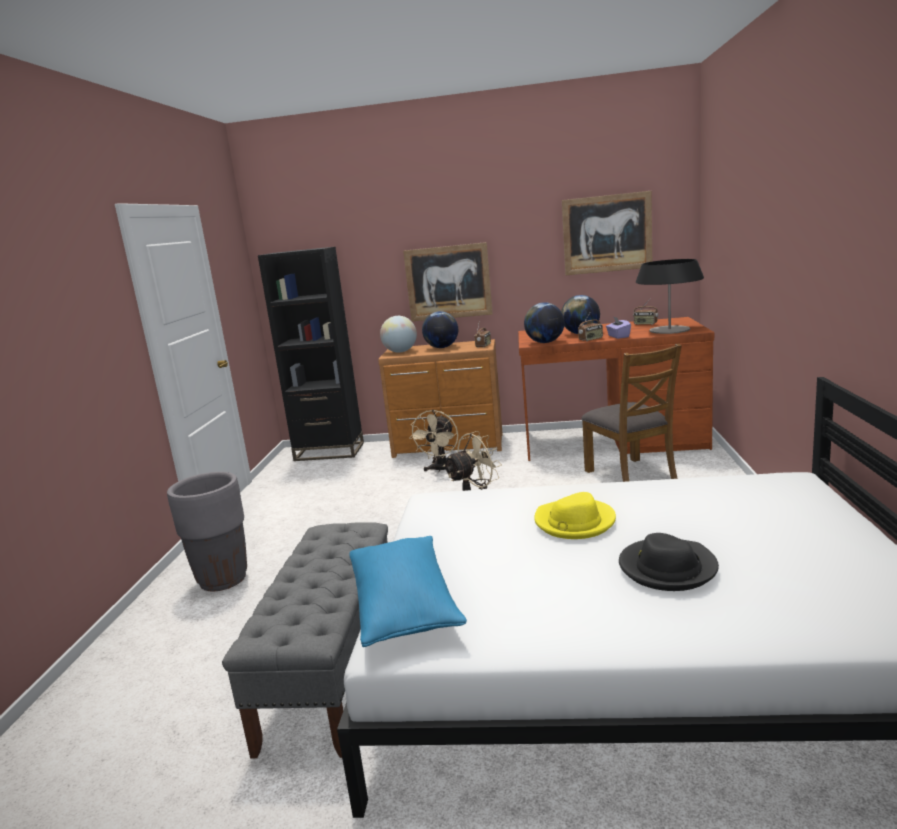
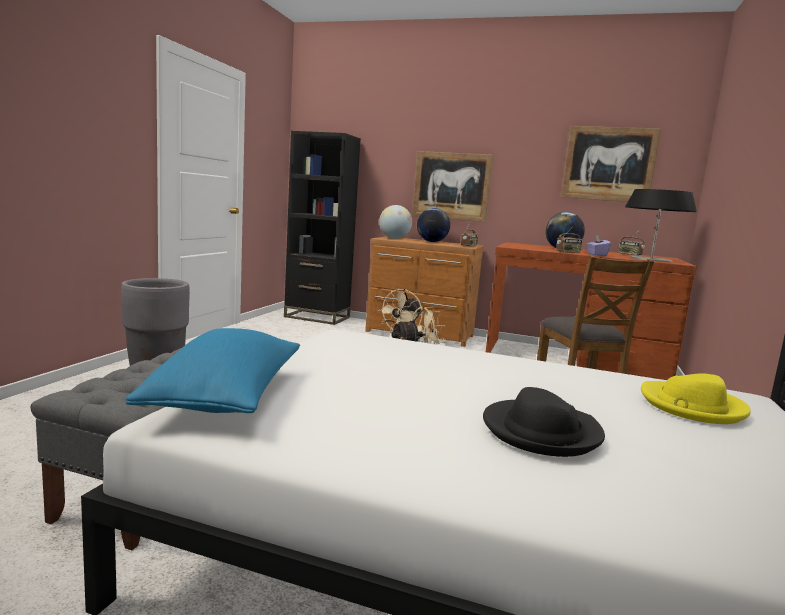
camera: 10 degrees right, 5 degrees down
(545, 342) = (523, 248): globe -> none
(574, 522) = (466, 376): yellow hat -> yellow hat (691, 406)

